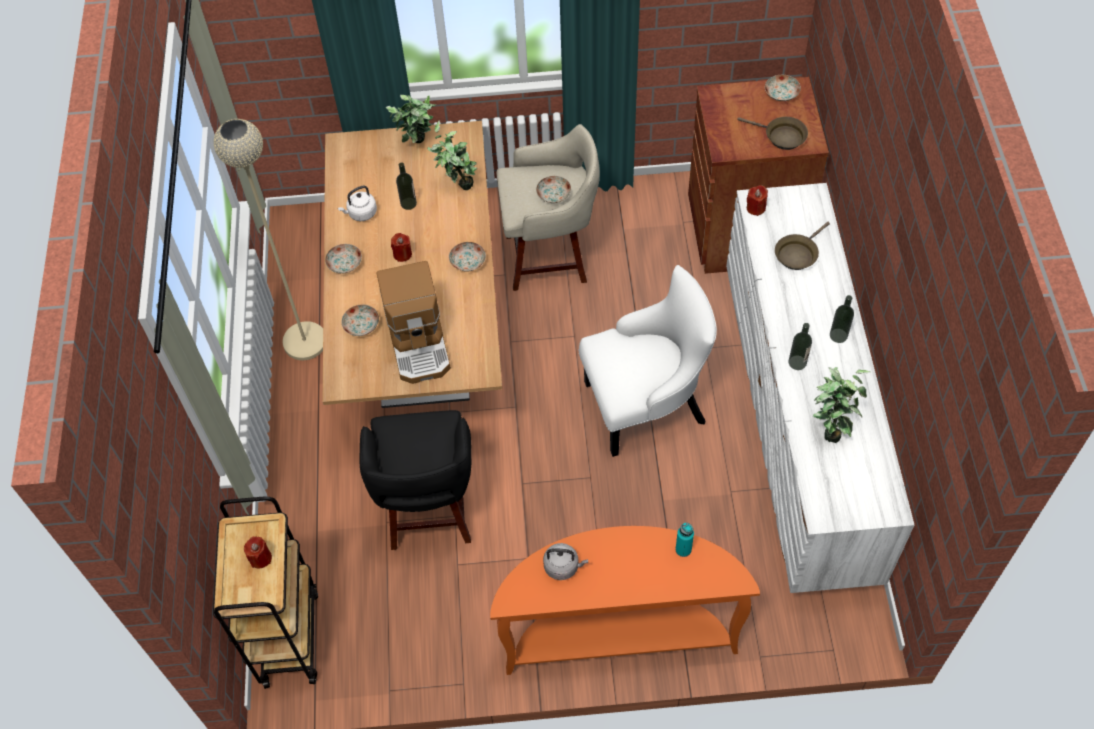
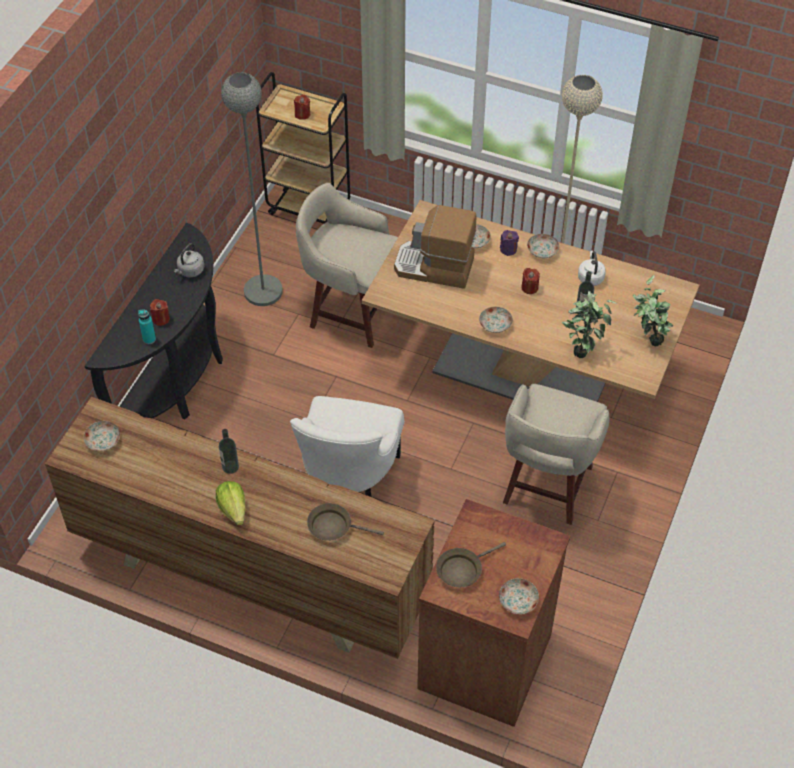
camera: 115 degrees right, 5 degrees down
(358, 292) = (508, 249): none -> purple candle
(429, 514) = (350, 313): black stool -> beige stool
(443, 619) = (263, 291): none -> grey floor lamp
(553, 194) = (546, 426): plate -> plate (103, 441)
(618, 634) = (178, 381): orange console table -> black console table
(755, 208) = (404, 523): red candle -> red candle (161, 319)
(796, 435) = (248, 579): white cabinet -> brown cabinet
(797, 254) = (333, 527): brown frying pan -> brown frying pan turned 60 degrees counterclockwise
(830, 428) = (159, 456): potted plant -> none
(838, 335) = (233, 509): bottle -> lettuce

